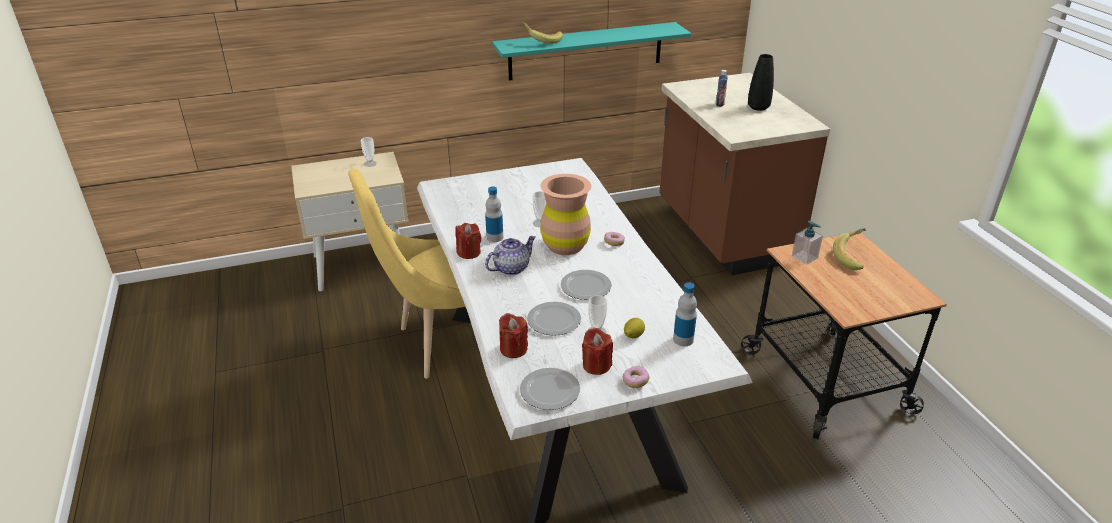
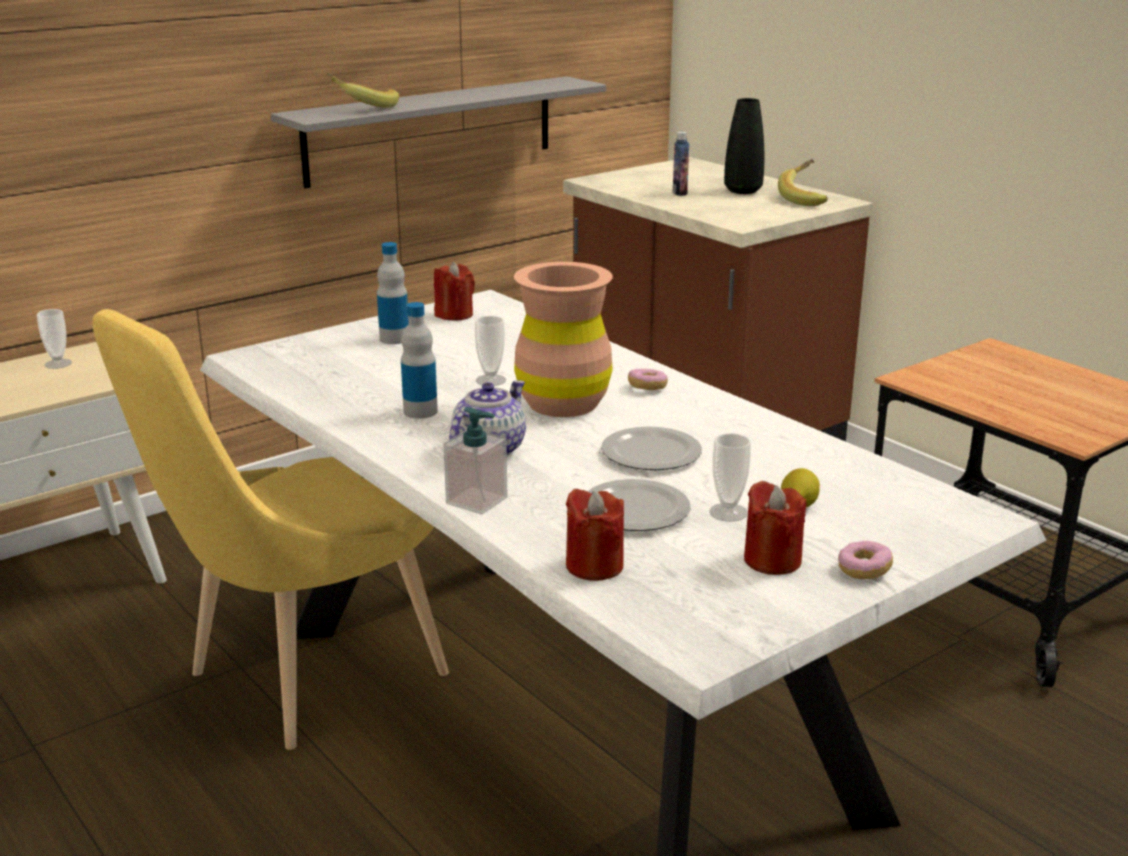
camera: 20 degrees left, 10 degrees down
(469, 252) = (386, 440): red candle -> red candle (454, 314)
(549, 391) = (720, 617): plate -> none
(586, 51) = (431, 130): turquoise shelf -> grey shelf
(683, 339) = (888, 496): bottle -> bottle (394, 339)
(804, 257) = (943, 380): soap dispenser -> soap dispenser (477, 501)
(852, 258) = (1013, 370): banana -> banana (807, 199)

